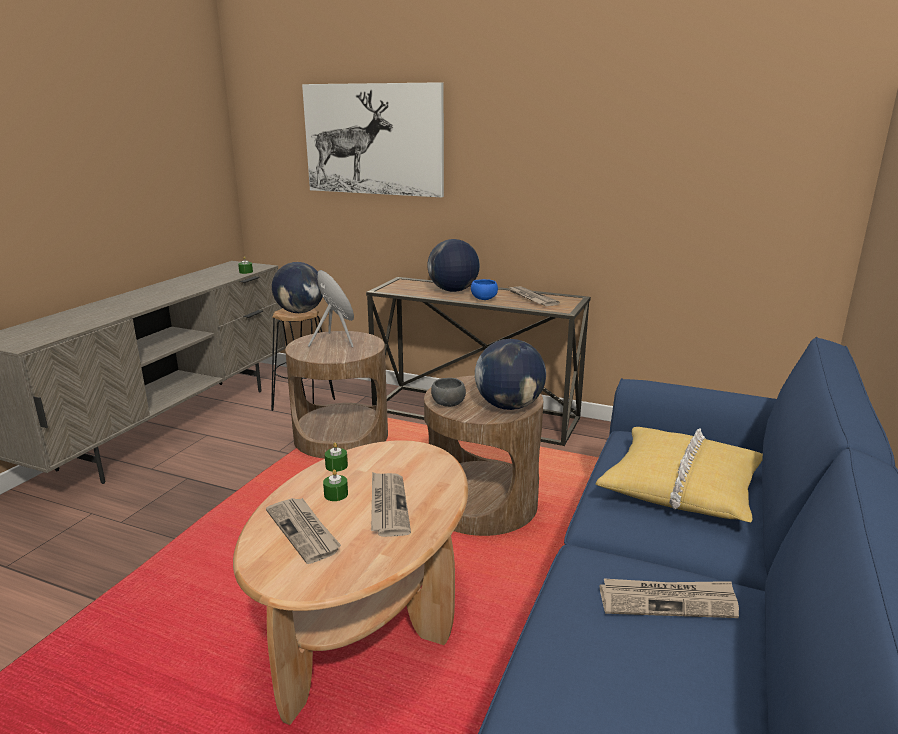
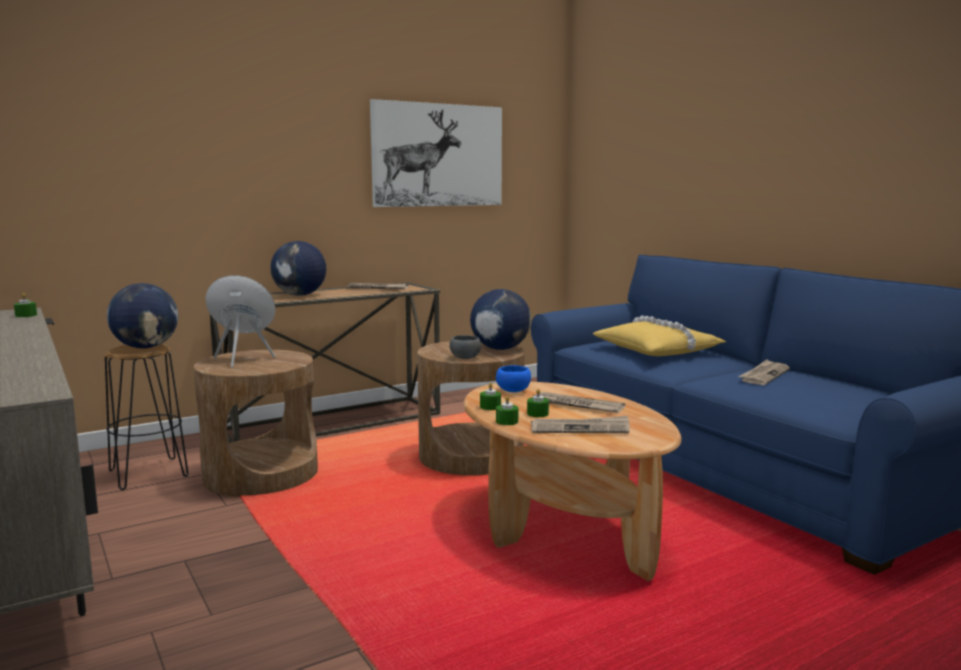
camera: 55 degrees left, 10 degrees down
(295, 488) = (507, 421): none -> green candle
(373, 139) = (167, 142): picture -> picture (438, 155)
(483, 299) = (347, 294): blue bowl -> blue bowl (514, 391)

